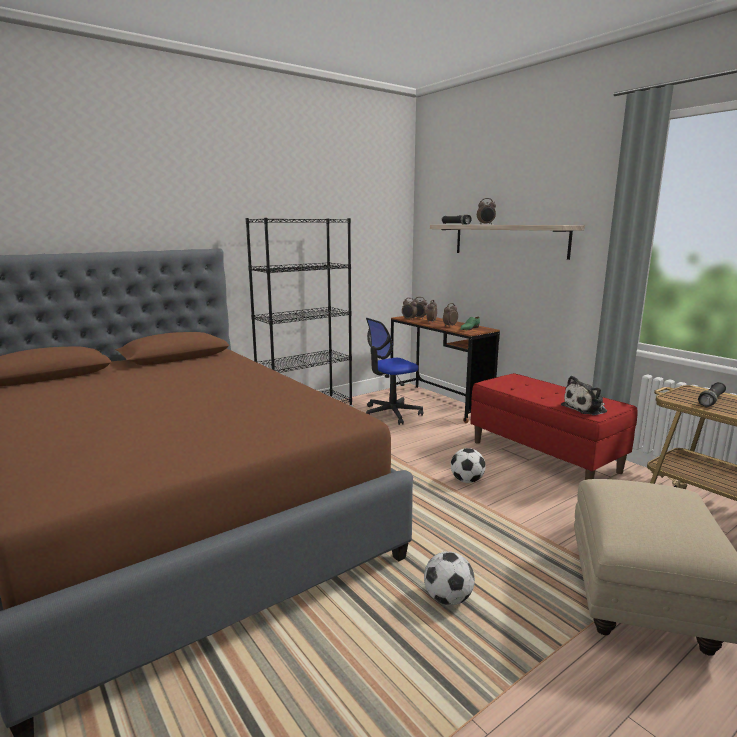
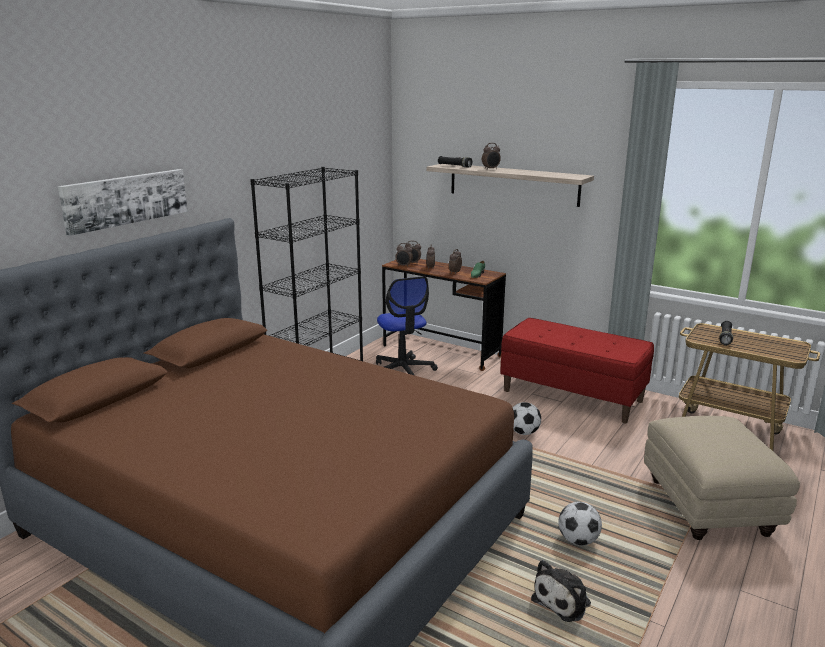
camera: 20 degrees left, 5 degrees up
(116, 218) = (126, 199): none -> picture
(391, 413) = (403, 371): office chair -> office chair turned 60 degrees counterclockwise
(586, 408) = (617, 351): plush toy -> plush toy (563, 600)

